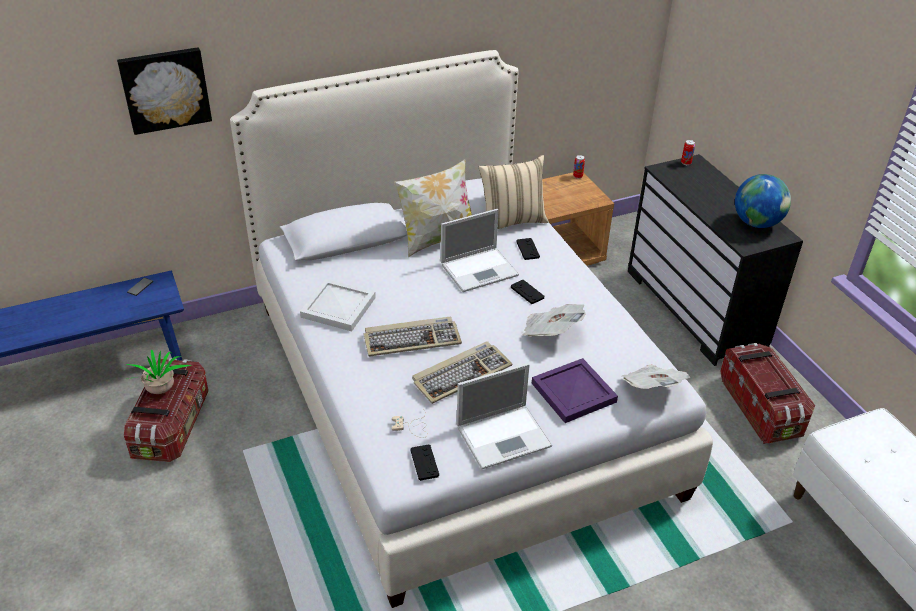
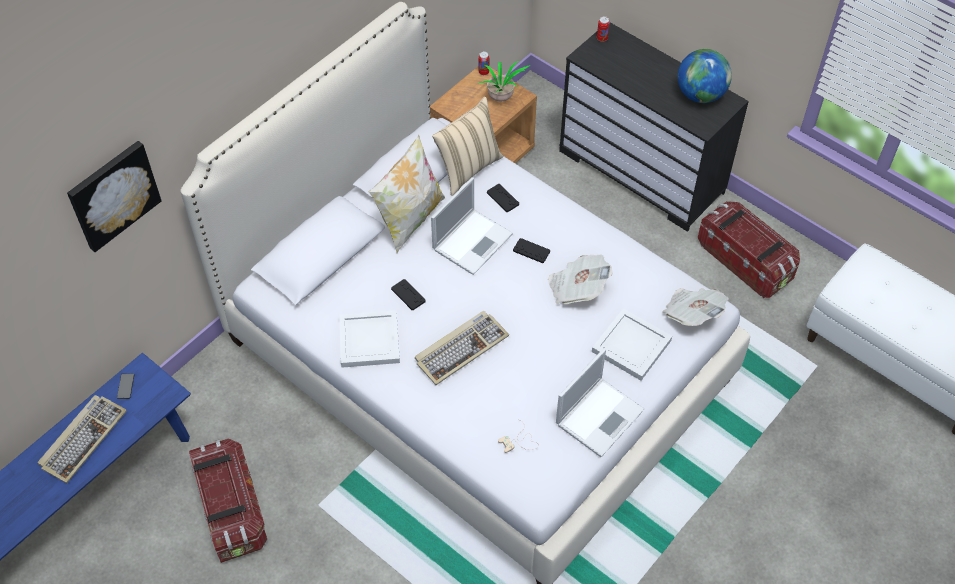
camera: 25 degrees left, 15 degrees up
(161, 392) = (219, 487): potted plant -> potted plant (502, 98)
(424, 463) = (551, 472): black game controller -> black game controller (408, 295)
(461, 374) = (528, 368): keyboard -> keyboard (83, 439)
(572, 392) = (630, 346): purple tray -> white tray

